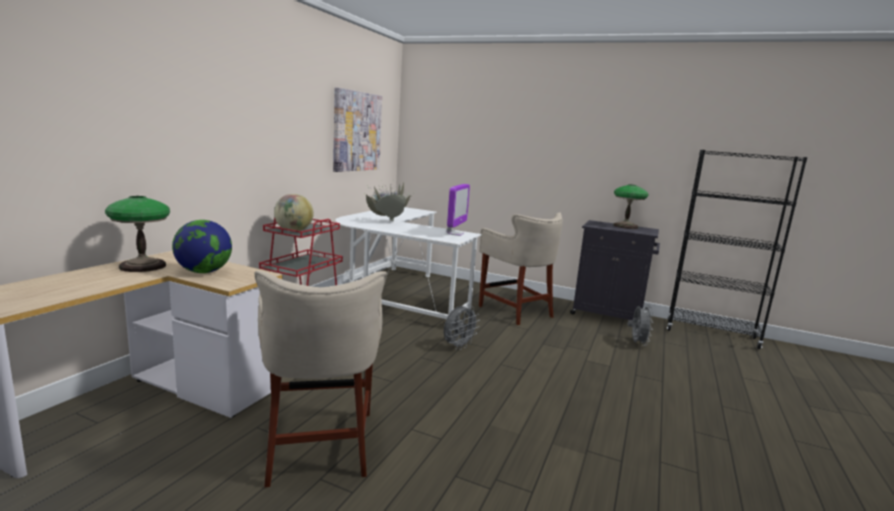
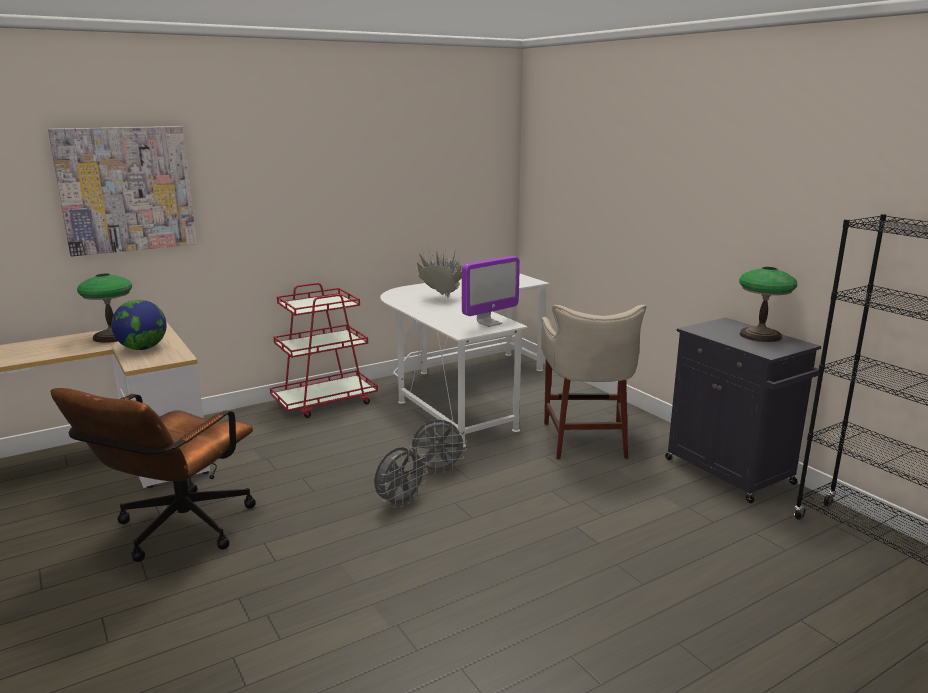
camera: 35 degrees right, 5 degrees up
(293, 231) = (303, 305): globe -> none
(320, 444) = (176, 532): beige stool -> brown office chair
(356, 131) = (432, 179): picture -> picture (126, 189)
(637, 343) = (700, 524): grey fan -> grey fan (400, 502)

